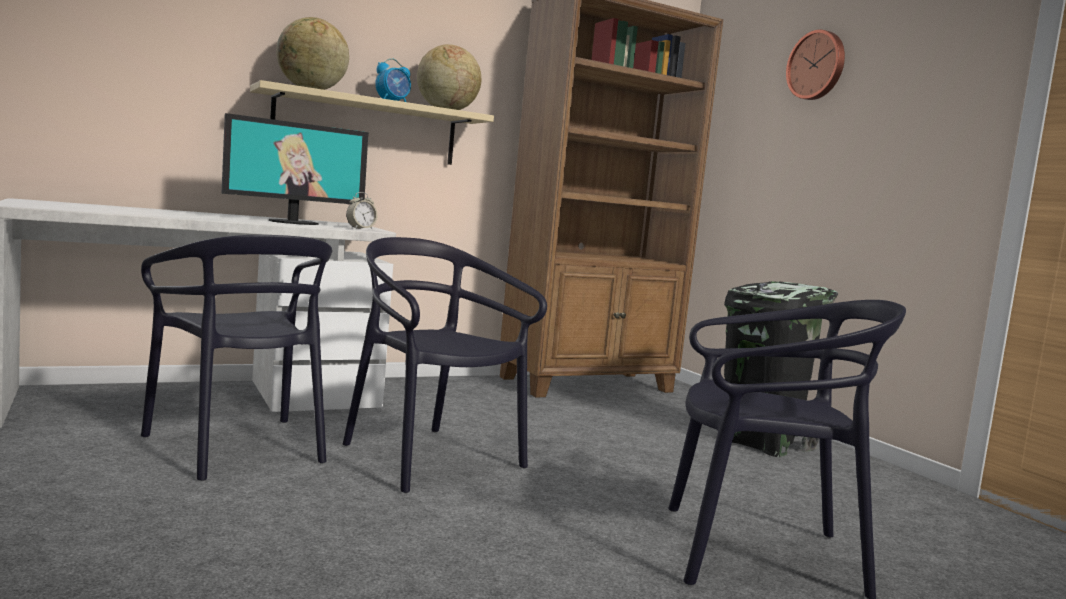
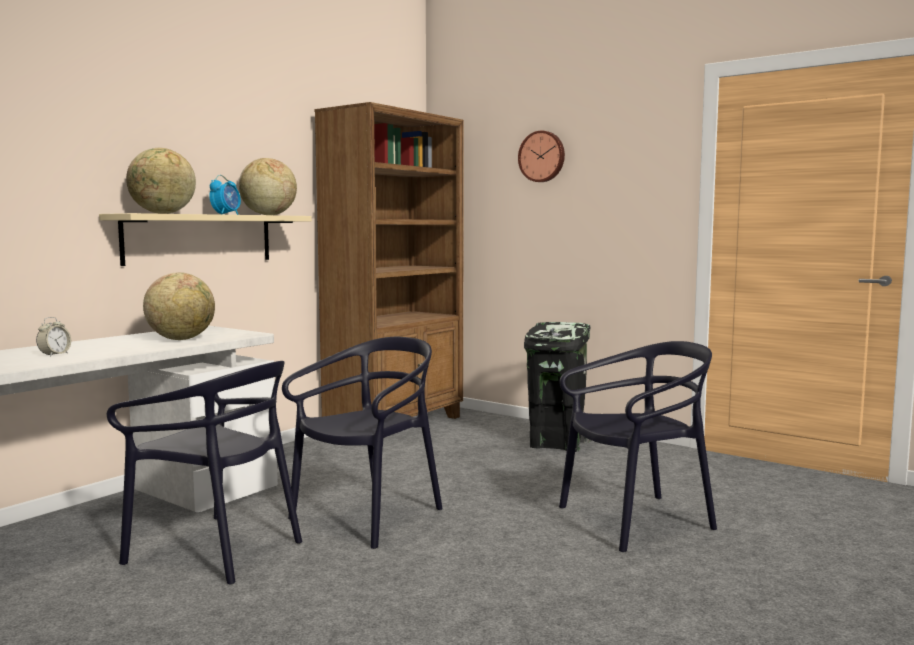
camera: 25 degrees left, 0 degrees up
(293, 222) = (181, 339): monitor -> globe
(360, 229) = (243, 335): alarm clock -> alarm clock (54, 355)
(430, 458) = (369, 516): black chair -> black chair turned 105 degrees clockwise

